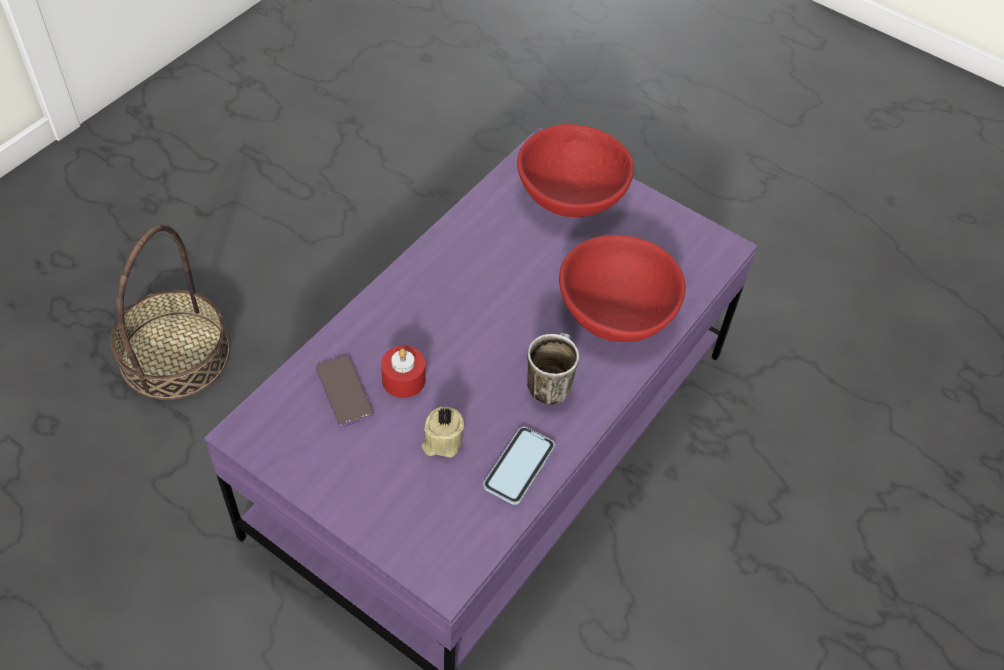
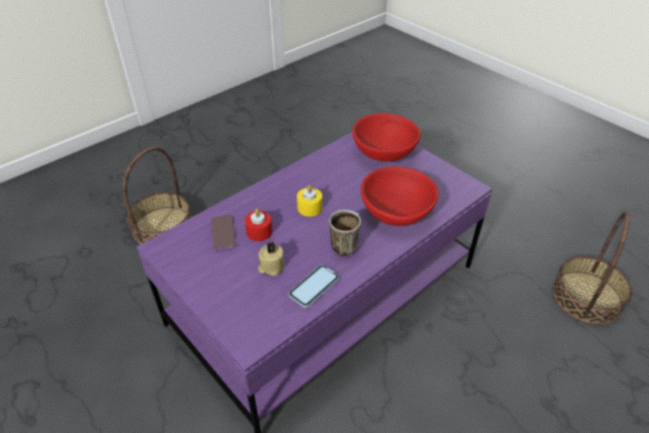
camera: 15 degrees right, 10 degrees down
(474, 322) = (309, 208): none -> yellow candle
(901, 384) = (587, 297): none -> basket

